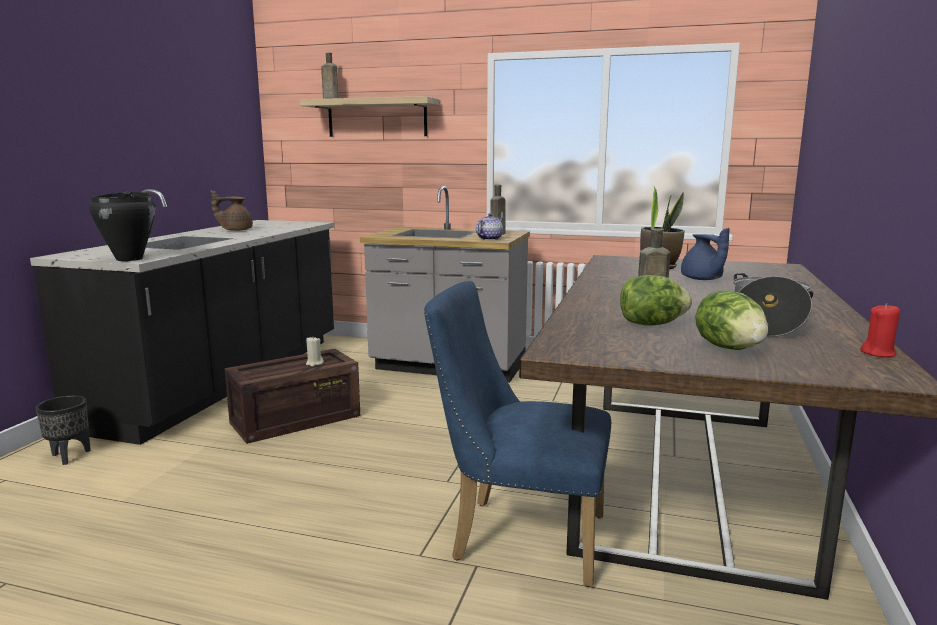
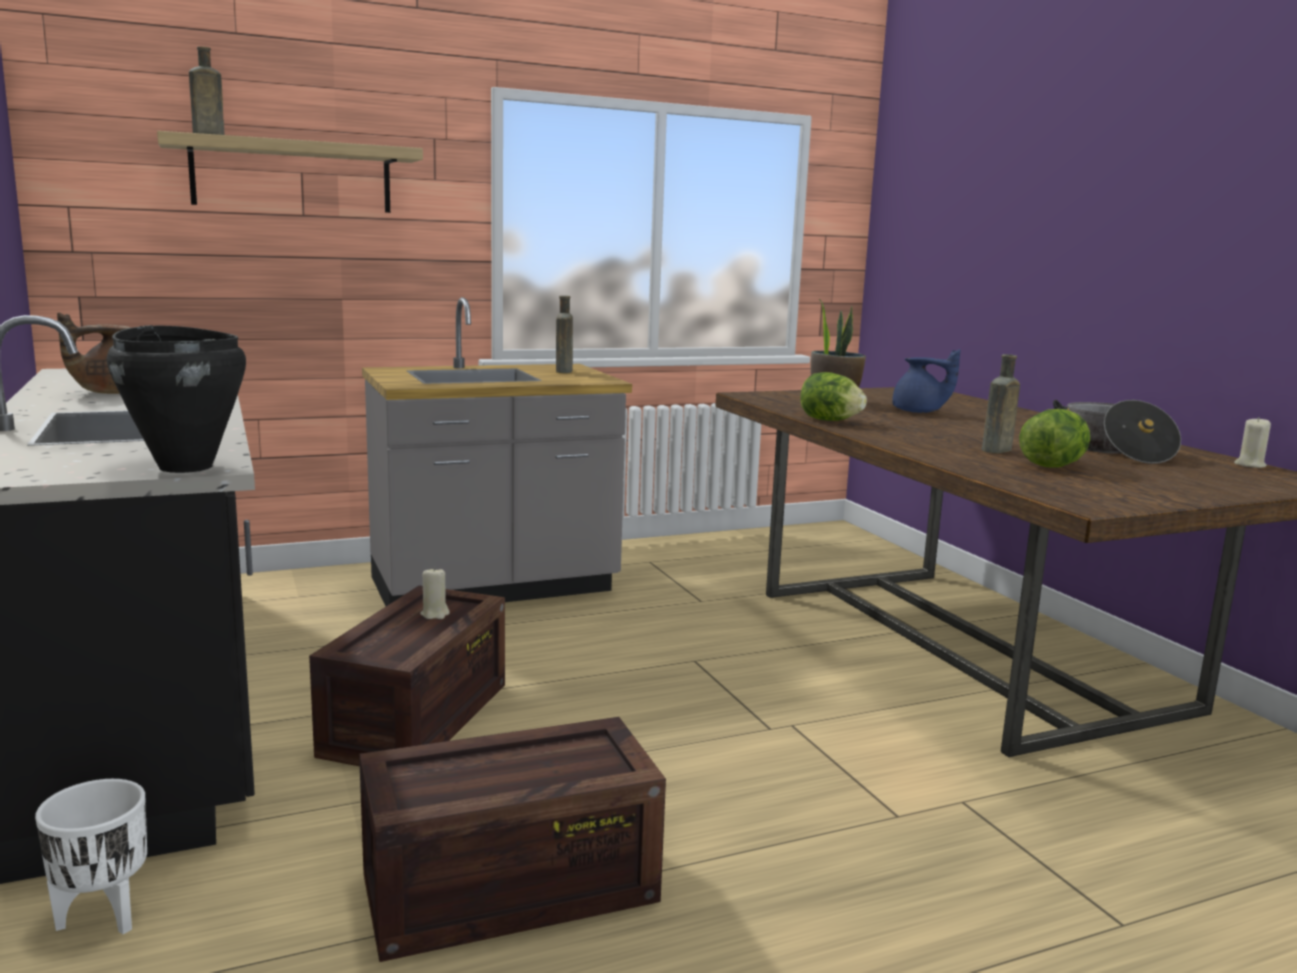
camera: 40 degrees left, 0 degrees up
(69, 456) = (102, 916): black planter -> white planter
(185, 505) = (507, 891): none -> crate
(489, 239) = (584, 379): teapot -> none
(517, 536) = (941, 758): blue chair -> none
(729, 348) = (1172, 478): lettuce -> lettuce (829, 421)
(878, 353) = (1249, 465): red candle -> beige candle

